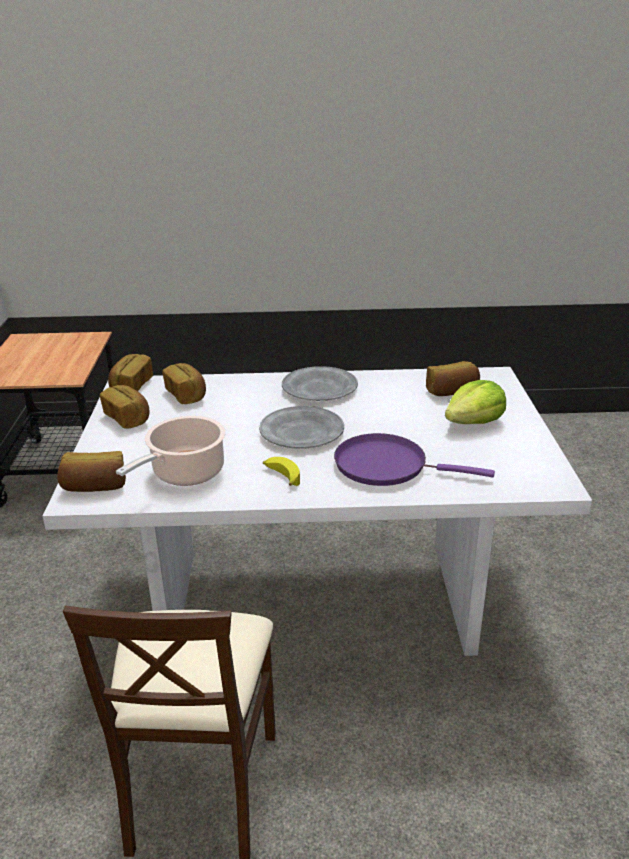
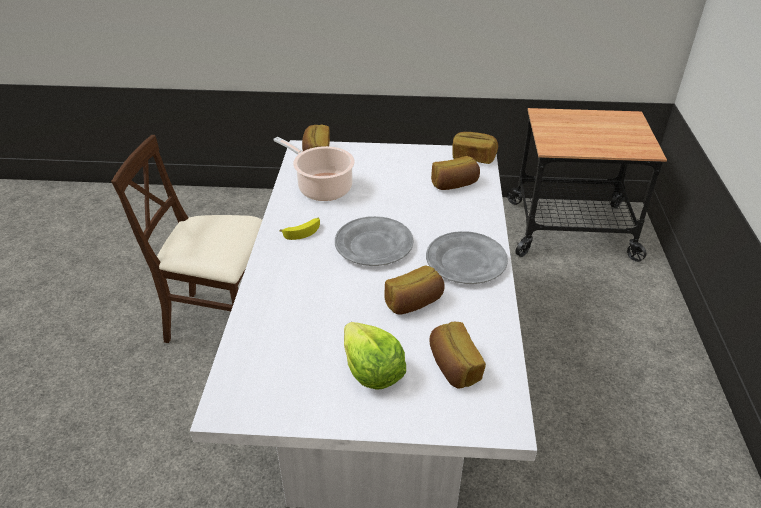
camera: 95 degrees right, 10 degrees up
(128, 418) = (414, 159): bread -> bread (414, 303)
(387, 466) = (300, 291): purple frying pan -> none

